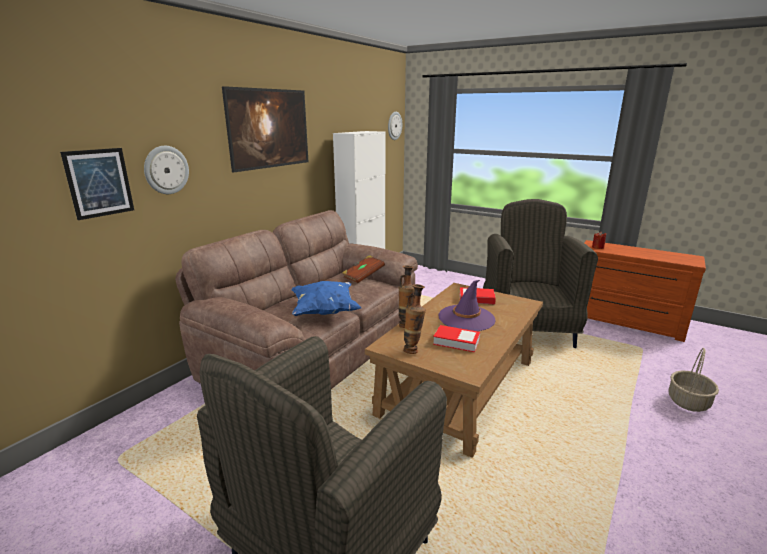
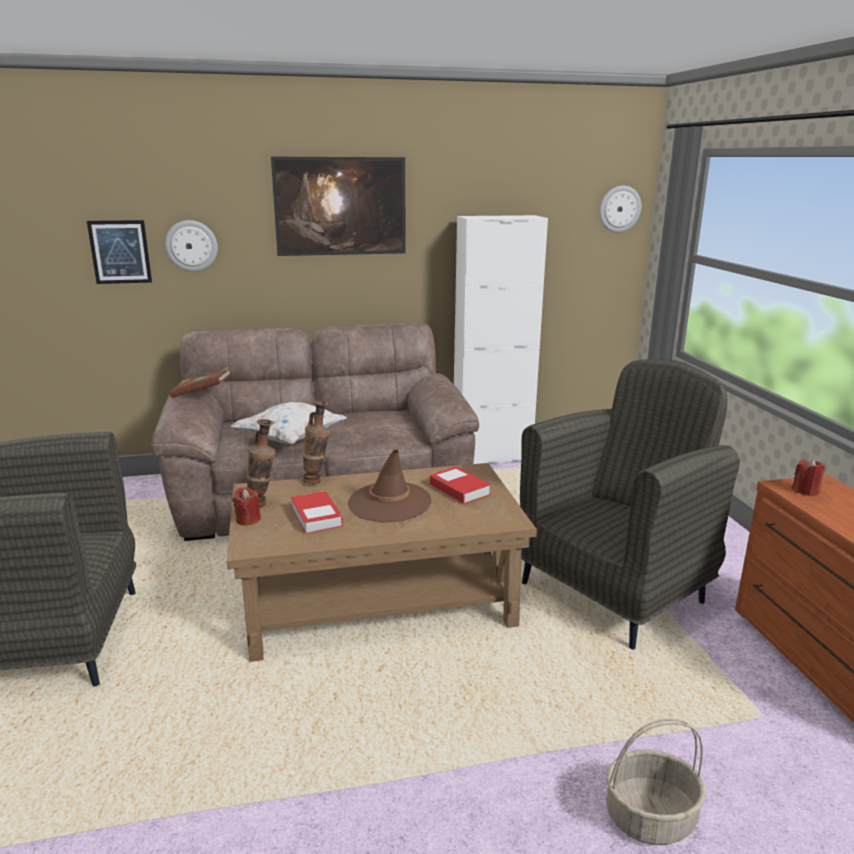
camera: 45 degrees right, 0 degrees up
(324, 311) = (291, 440): blue pillow -> white pillow
(363, 276) = (402, 419): brown book -> brown book (202, 393)
(429, 362) = (248, 520): none -> red candle
(466, 318) = (389, 502): purple hat -> brown hat

